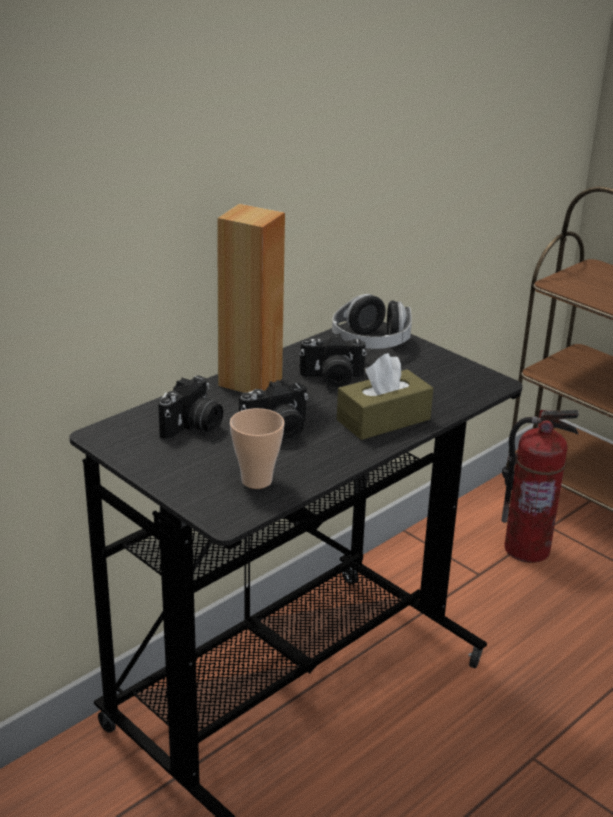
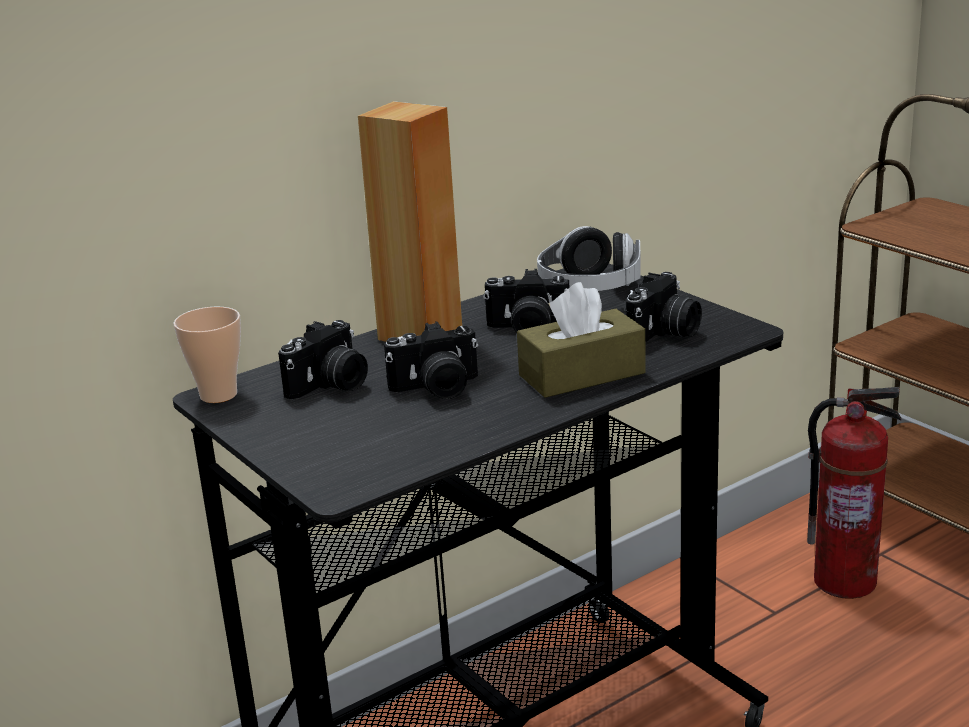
camera: 10 degrees right, 5 degrees down
(256, 480) = (392, 445): cup -> cup (218, 395)
(436, 384) = (664, 333): none -> camera

